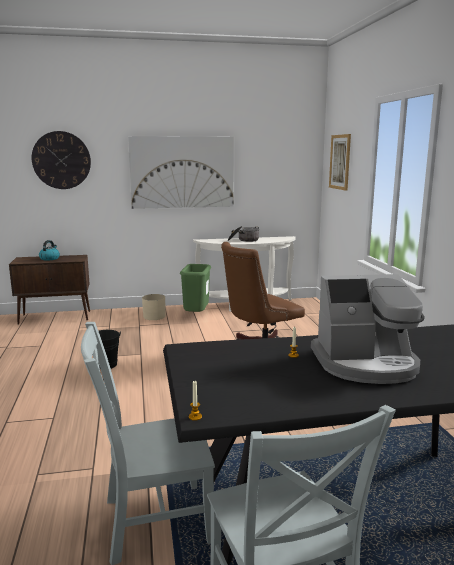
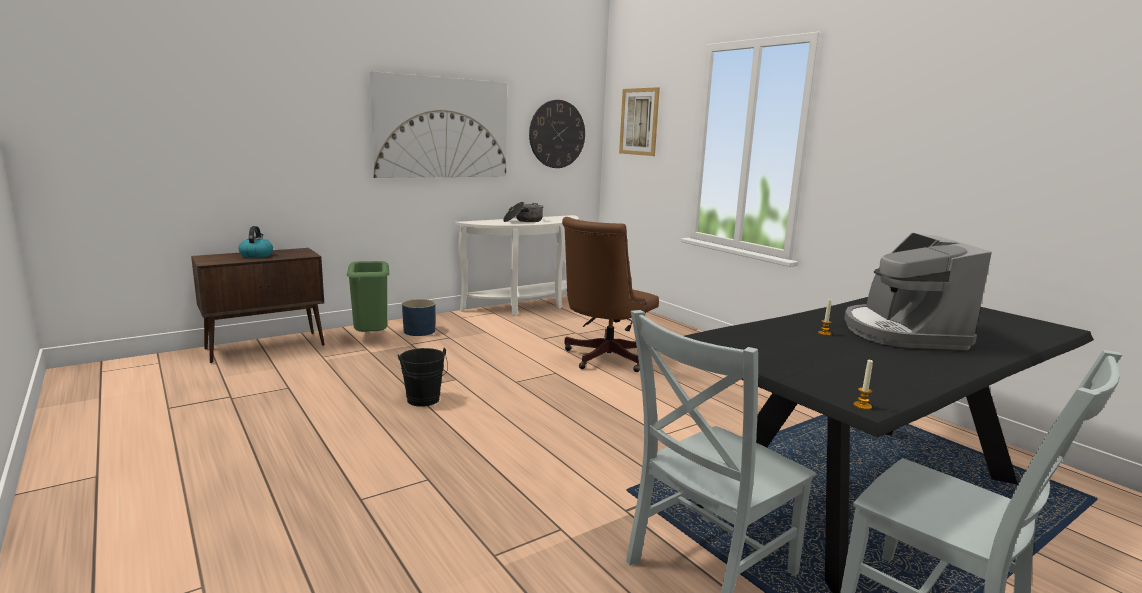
camera: 25 degrees left, 0 degrees up
(61, 160) = (266, 101): wall clock -> wall clock (557, 134)
(154, 316) = (419, 331): beige planter -> blue planter
(196, 316) = (475, 325): green trash can -> green trash can (371, 338)
(366, 364) = (901, 333): coffee machine -> coffee machine turned 120 degrees clockwise

